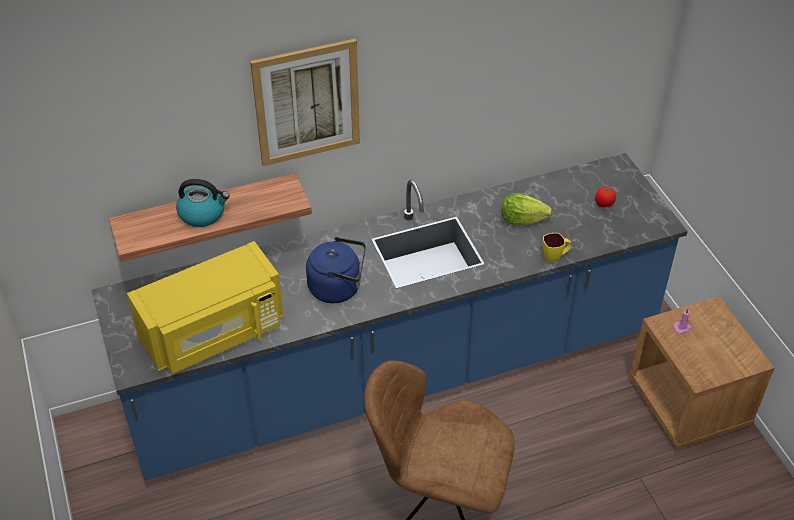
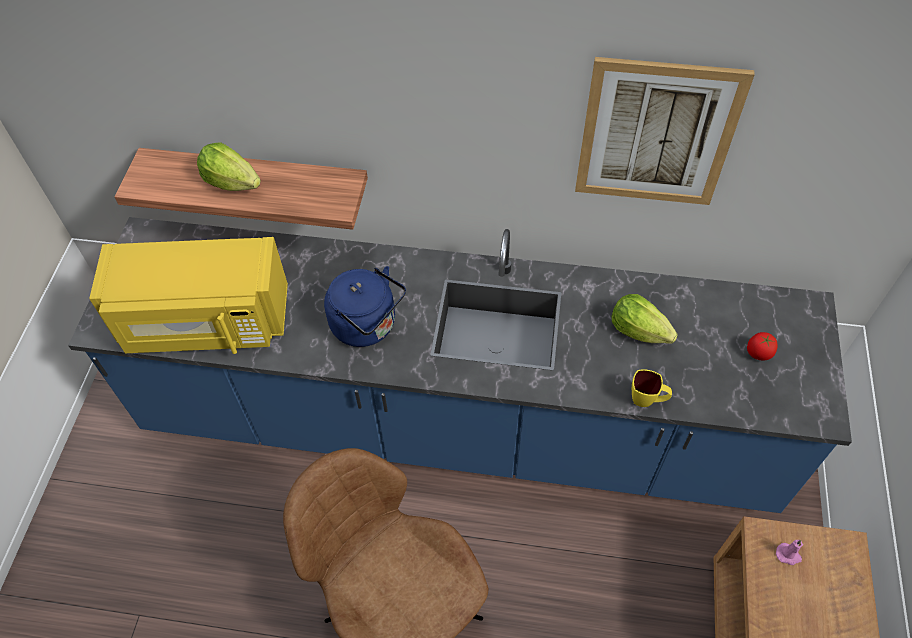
camera: 30 degrees right, 10 degrees up
(203, 214) = (232, 182): kettle -> lettuce
(307, 103) = (379, 89): picture -> picture (656, 134)

